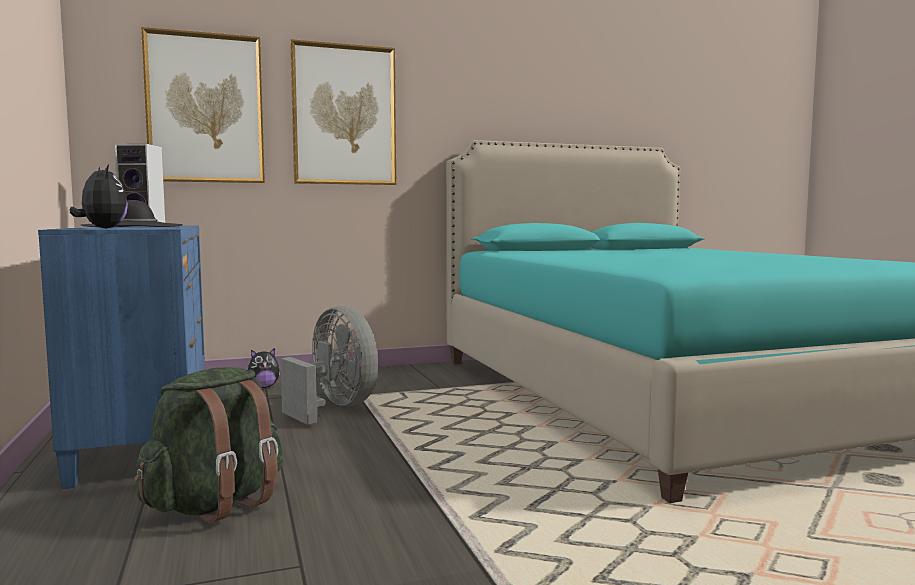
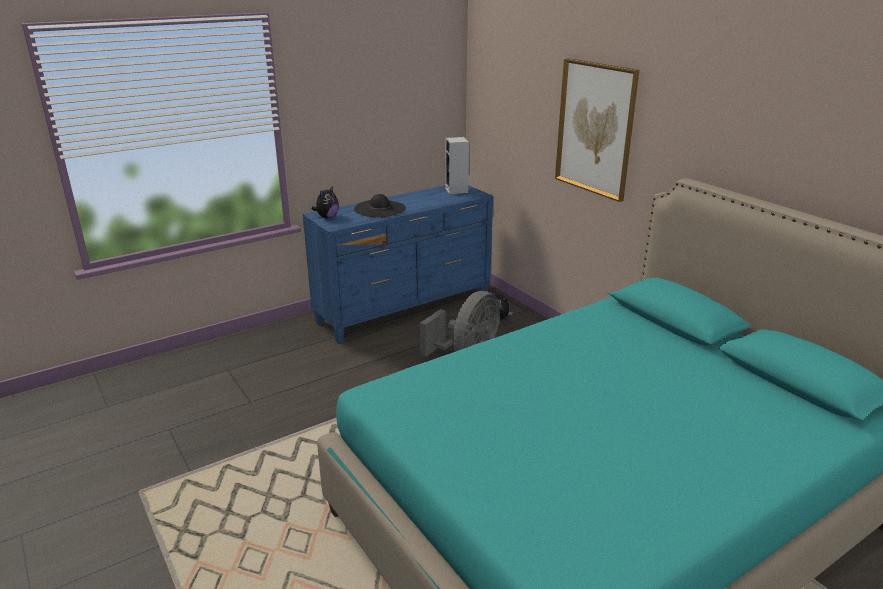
camera: 75 degrees right, 20 degrees up
(205, 108) = (519, 108): picture -> none
(216, 503) = (307, 363): green backpack -> none

